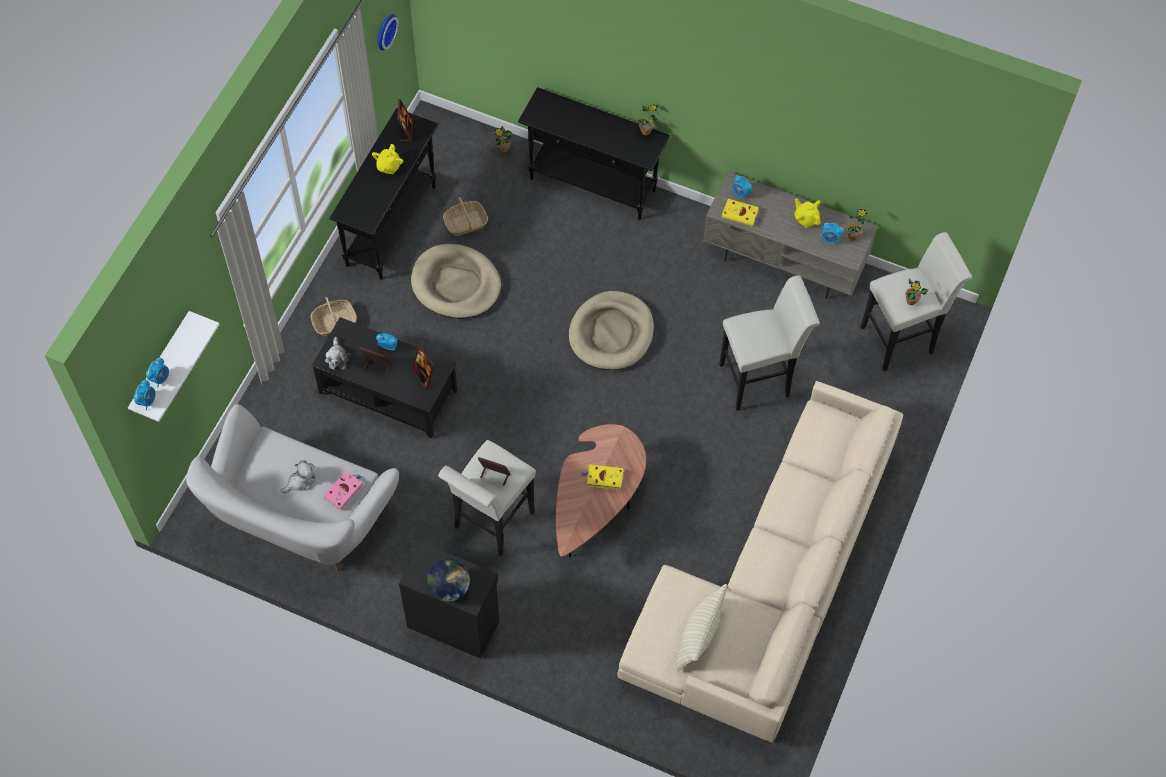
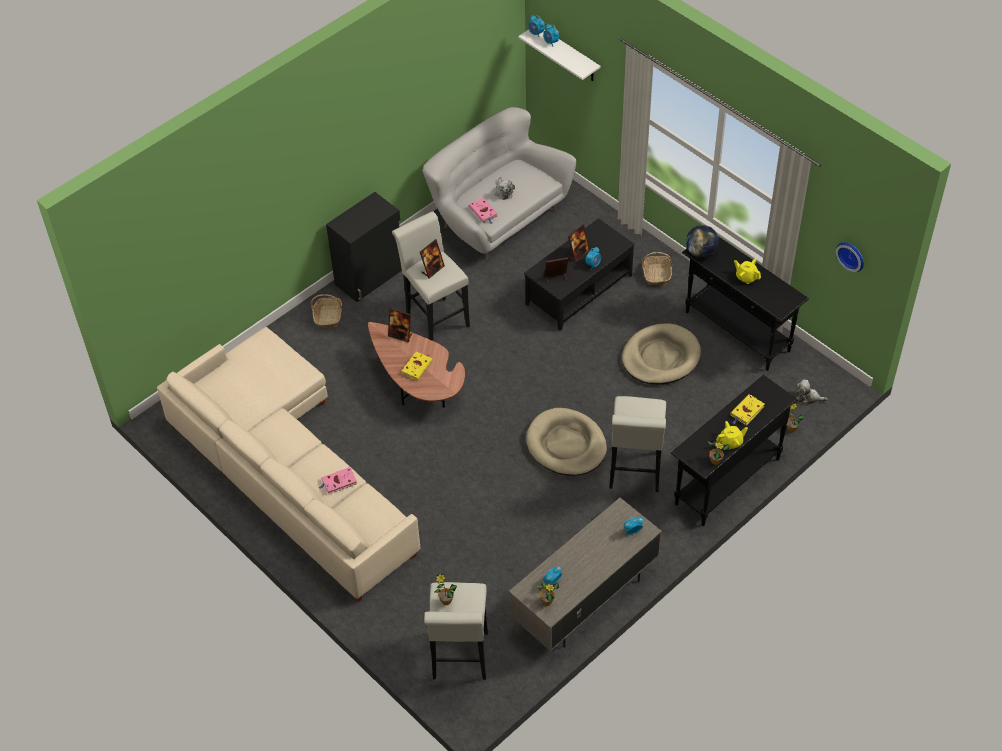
camera: 115 degrees right, 10 degrees down
(337, 358) = (597, 233): plush toy -> plush toy (808, 397)
(406, 131) = (779, 297): picture frame -> picture frame (400, 335)
(449, 588) = (355, 215): globe -> globe (701, 252)
(465, 223) = (720, 380): basket -> basket (328, 316)
(699, 635) = (254, 373): beige pillow -> none
(741, 214) = (609, 523): yellow book -> yellow book (746, 412)
(760, 379) = (472, 534): white stool -> white stool (634, 474)
(800, 482) = (338, 482): none -> pink book
(806, 219) = (582, 572): yellow teapot -> yellow teapot (730, 442)

